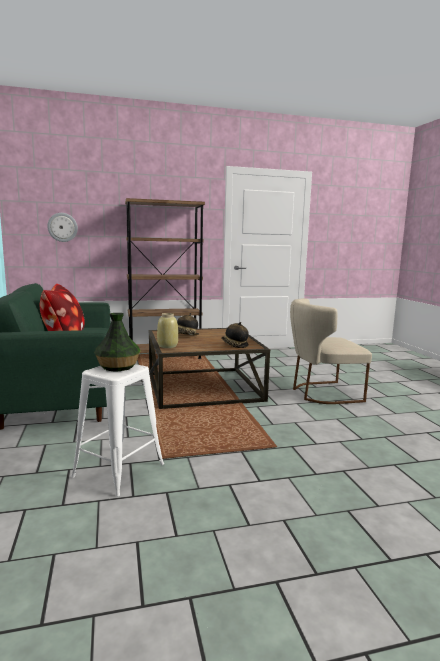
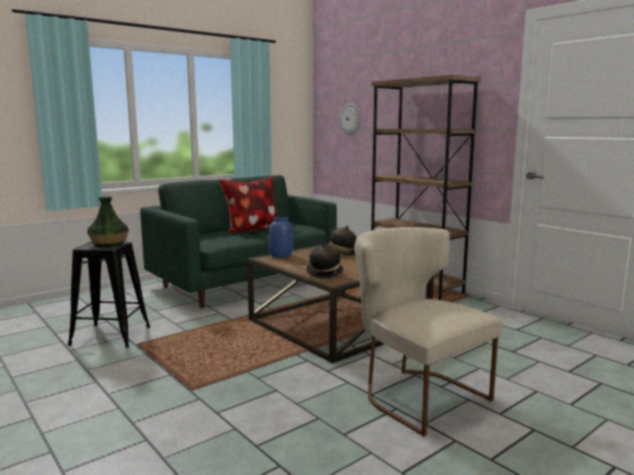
camera: 65 degrees right, 0 degrees up
(119, 470) = (110, 336): white stool -> black stool
(168, 346) = (281, 255): beige vase -> blue vase

